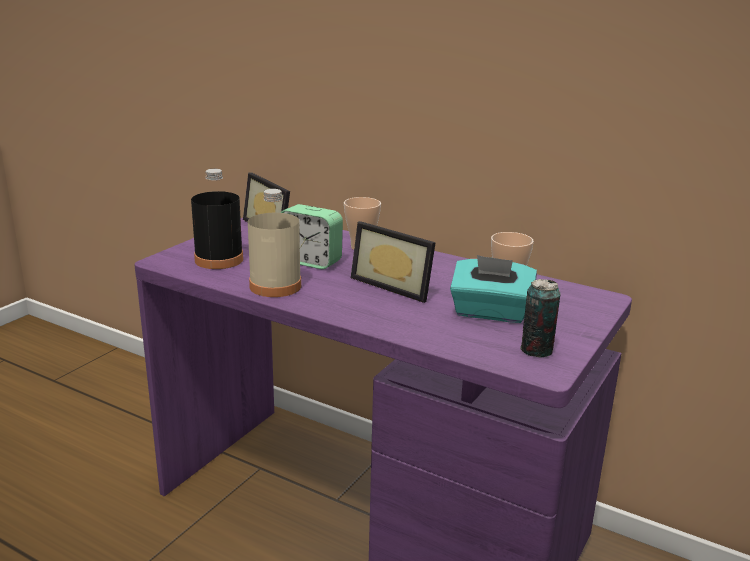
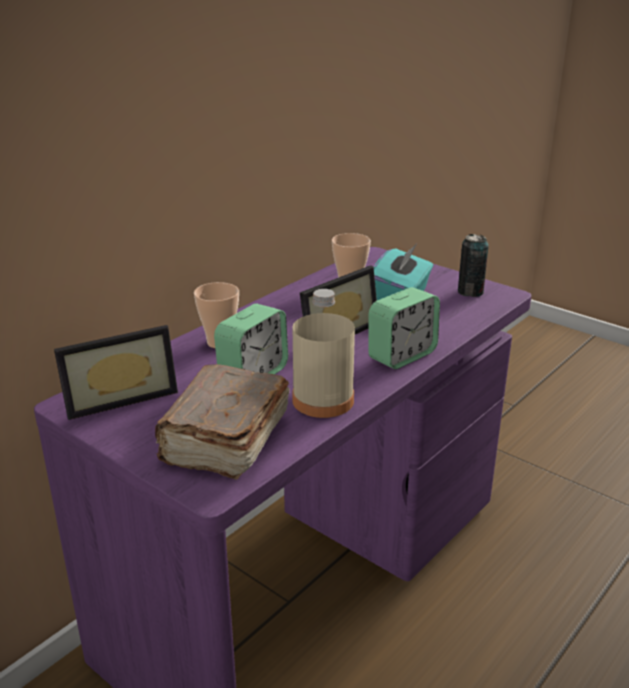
camera: 80 degrees left, 5 degrees up
(219, 260) = (224, 440): black bottle -> brown book
(361, 314) = (402, 355): none -> alarm clock

